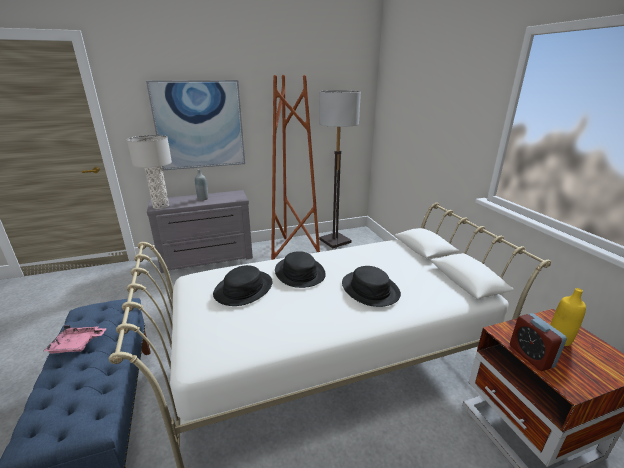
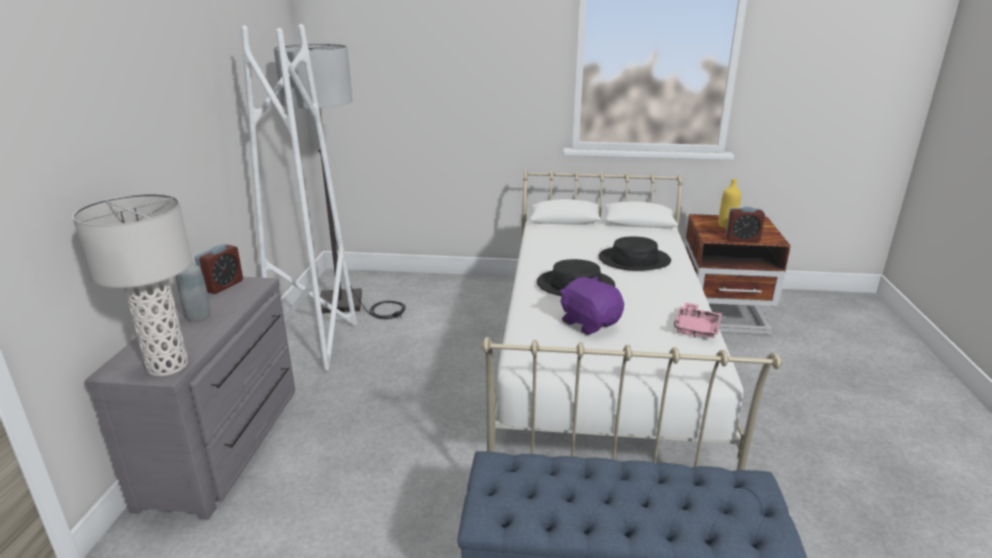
camera: 65 degrees left, 0 degrees up
(77, 344) = (594, 504): pink tray -> pink tray (696, 328)
(199, 125) = (129, 157): picture -> none
(233, 194) = (223, 286): none -> alarm clock
(243, 288) = (589, 323): black hat -> purple plush toy
(292, 250) = (317, 345): brown clothes rack -> white clothes rack

